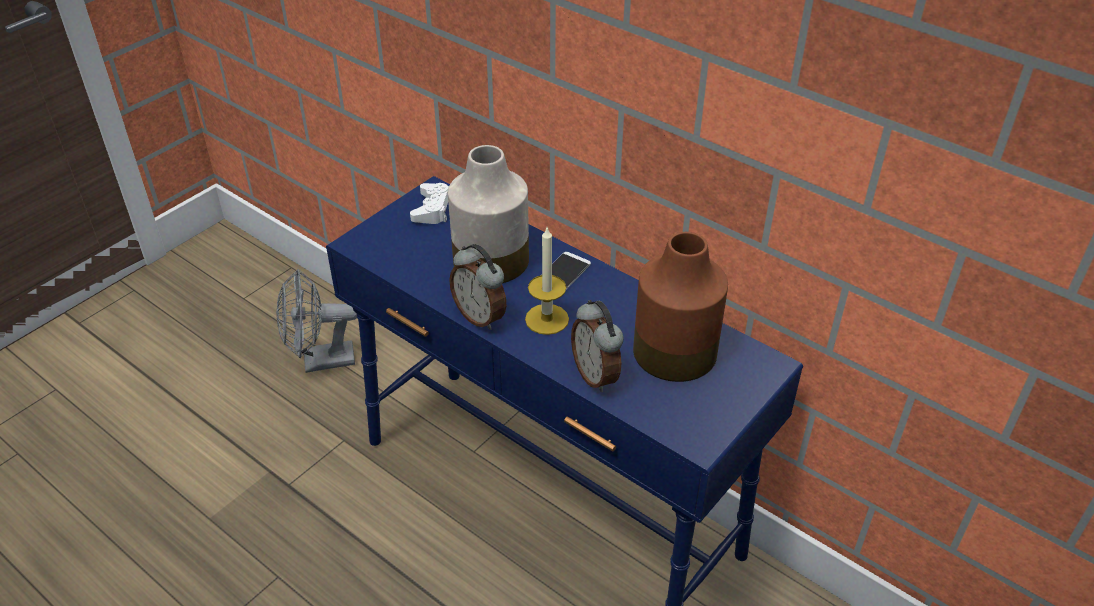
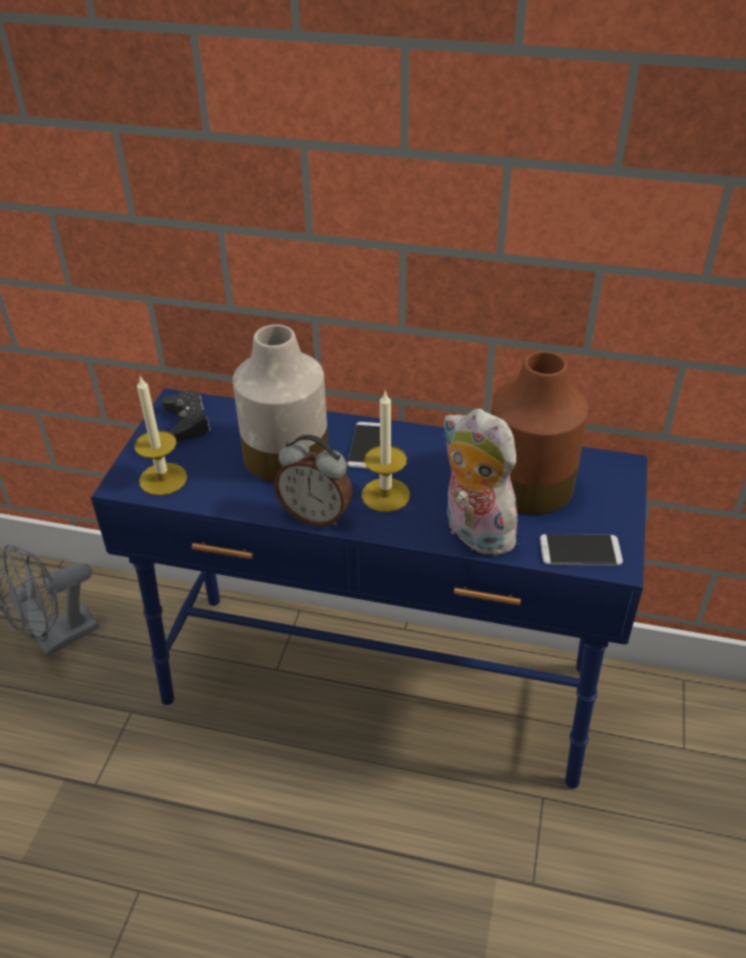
camera: 25 degrees left, 0 degrees up
(385, 249) = (163, 479): none -> candle
(432, 209) = (187, 422): white game controller -> black game controller
(596, 375) = (473, 533): alarm clock -> plush toy
(676, 422) = (580, 551): none -> phone

